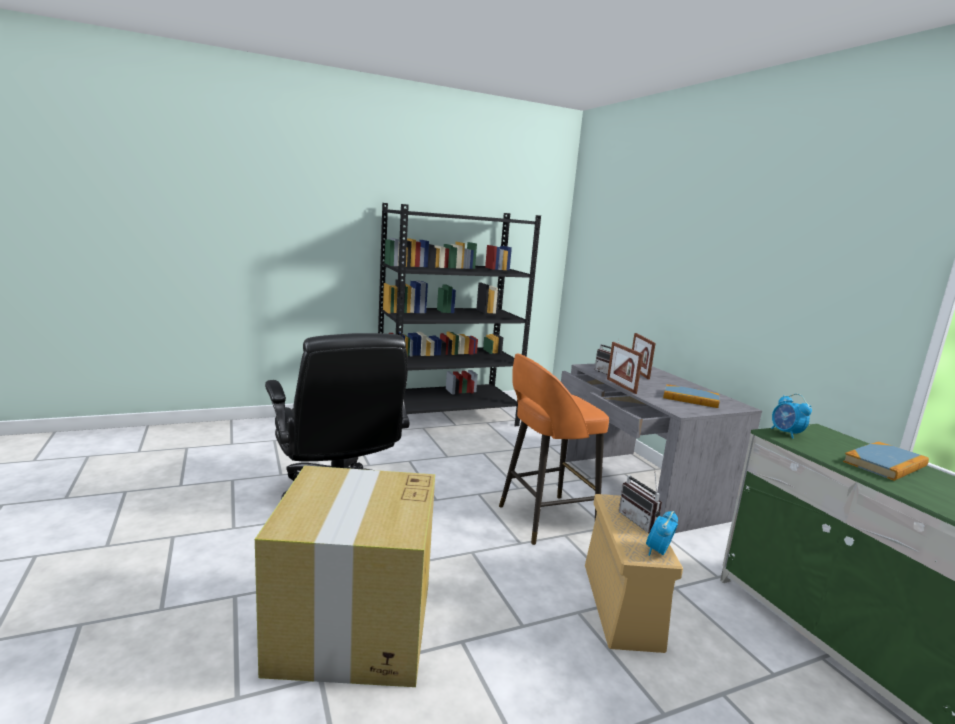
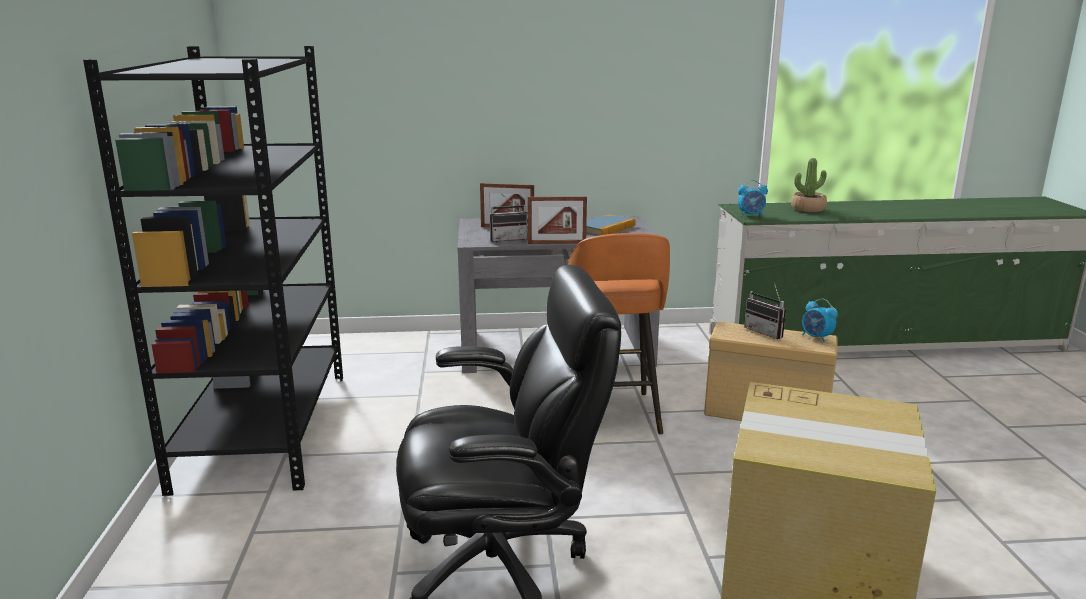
camera: 70 degrees left, 5 degrees up
(641, 522) = (766, 332): radio -> radio turned 60 degrees clockwise
(885, 464) = (808, 209): book -> potted plant

